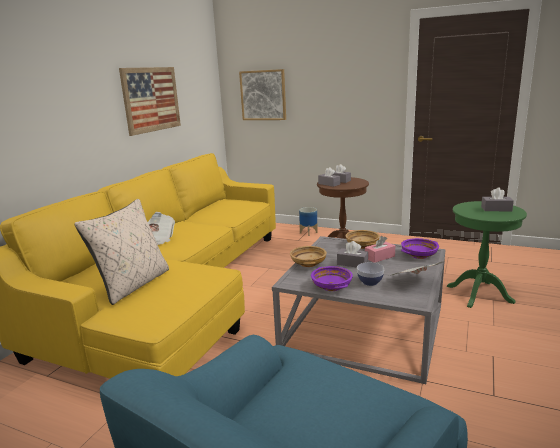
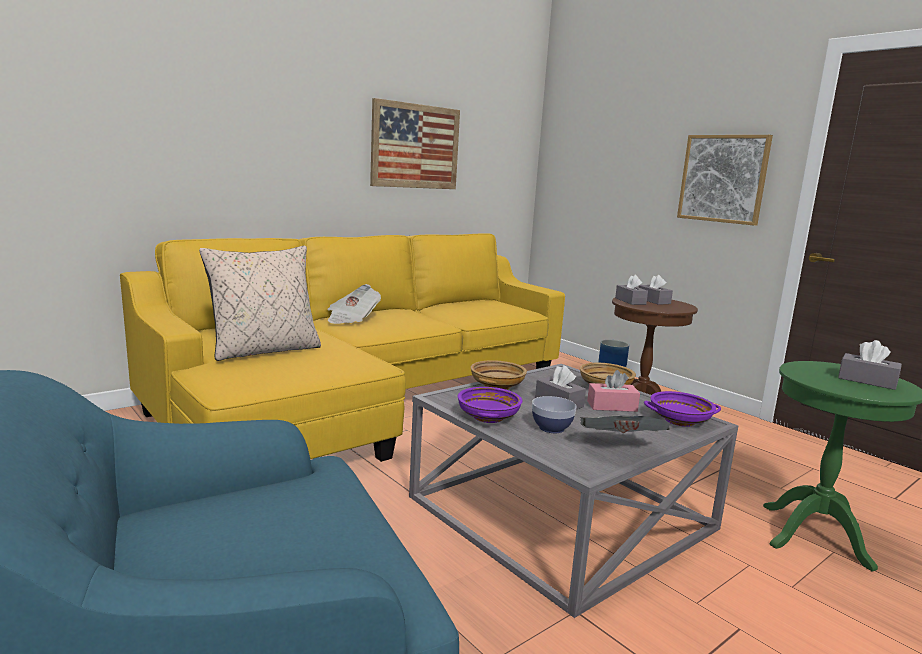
camera: 25 degrees right, 5 degrees down
(263, 95) = (590, 166): picture -> picture (723, 179)

